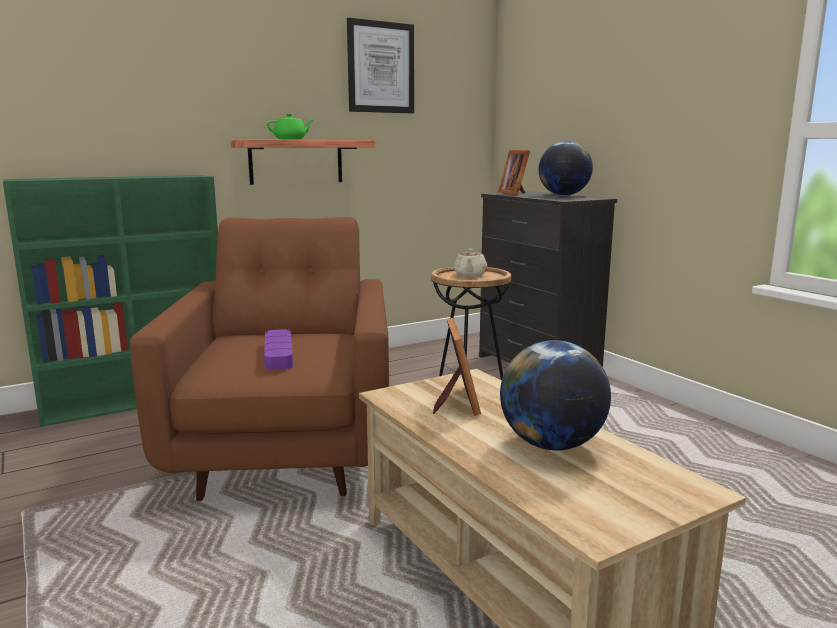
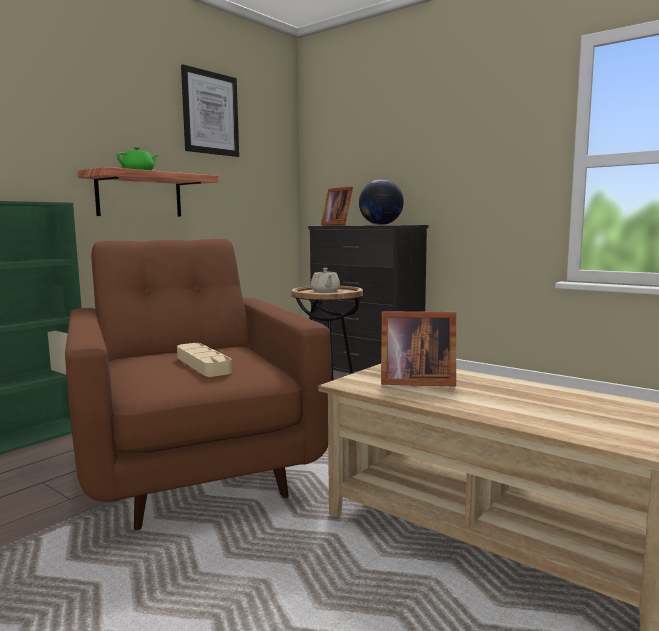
camera: 20 degrees left, 5 degrees down
(278, 354) = (203, 364): purple tray -> beige tray
(456, 402) = (414, 381): picture frame -> picture frame turned 120 degrees clockwise
(551, 445) = (533, 399): globe -> none

